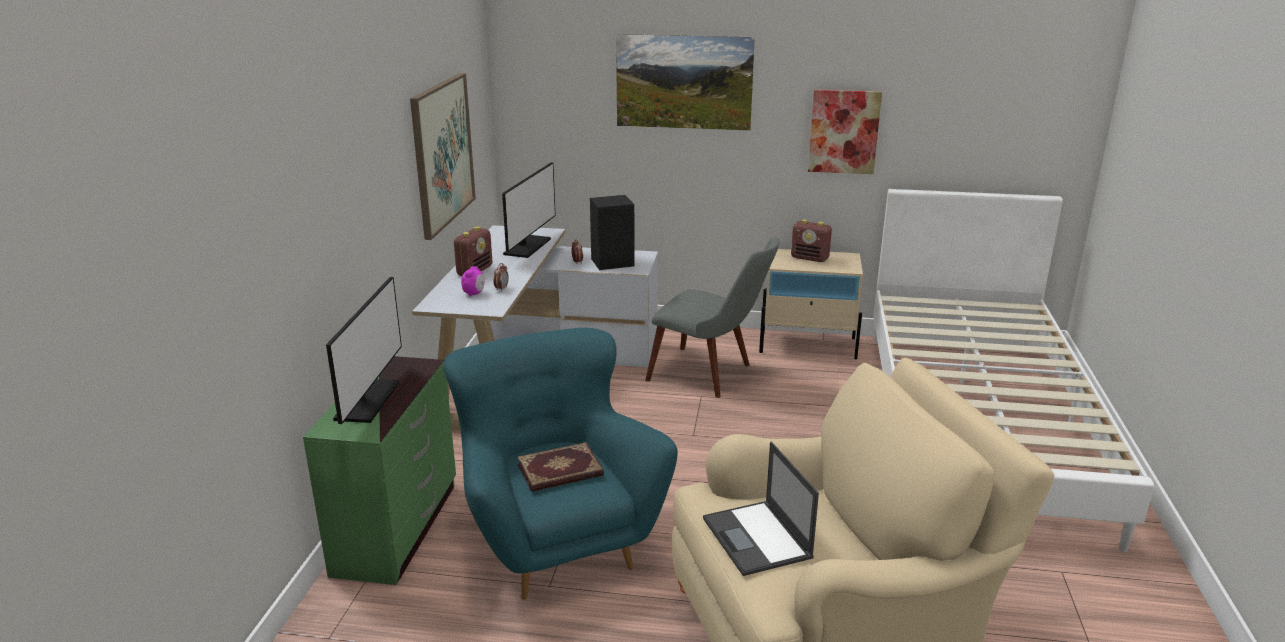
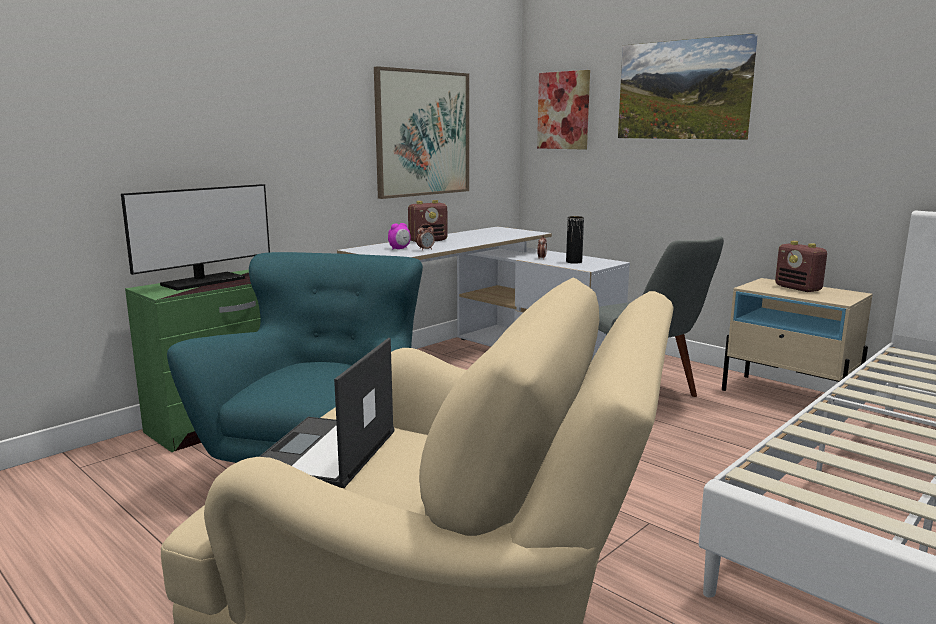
camera: 35 degrees right, 10 degrees down
(527, 247) = (498, 236): monitor -> none
(560, 471) = (308, 378): book -> none
(613, 262) = (574, 262): black speaker -> black vase
(843, 131) = (859, 138): picture -> picture (563, 110)

